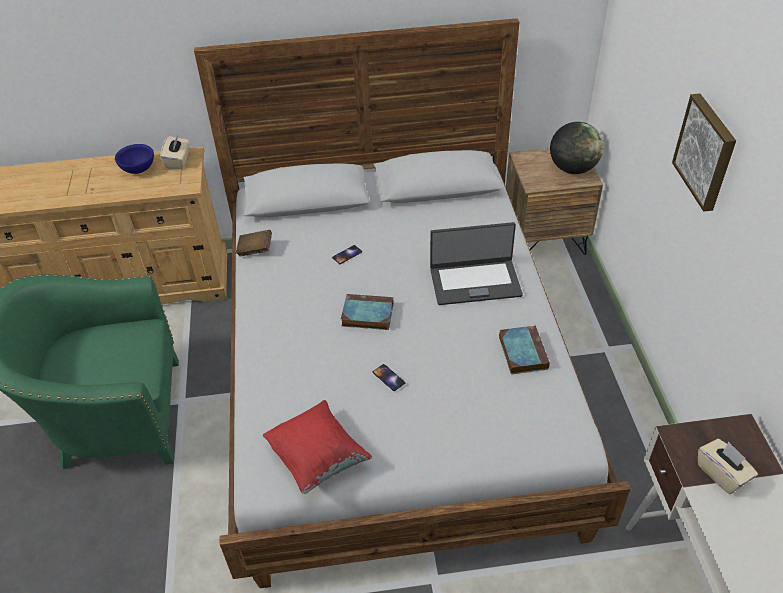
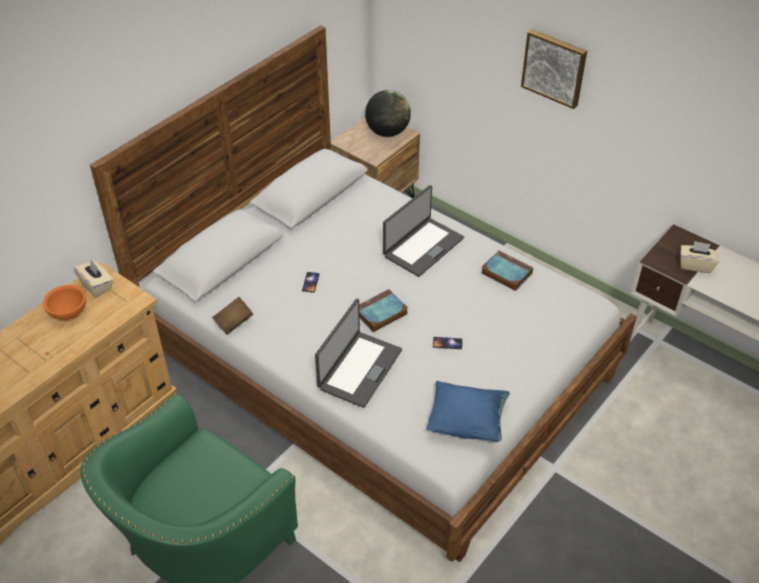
camera: 45 degrees left, 0 degrees up
(139, 169) = (68, 312): blue bowl -> orange bowl
(292, 348) = (359, 369): none -> laptop
(317, 458) = (467, 422): red pillow -> blue pillow

